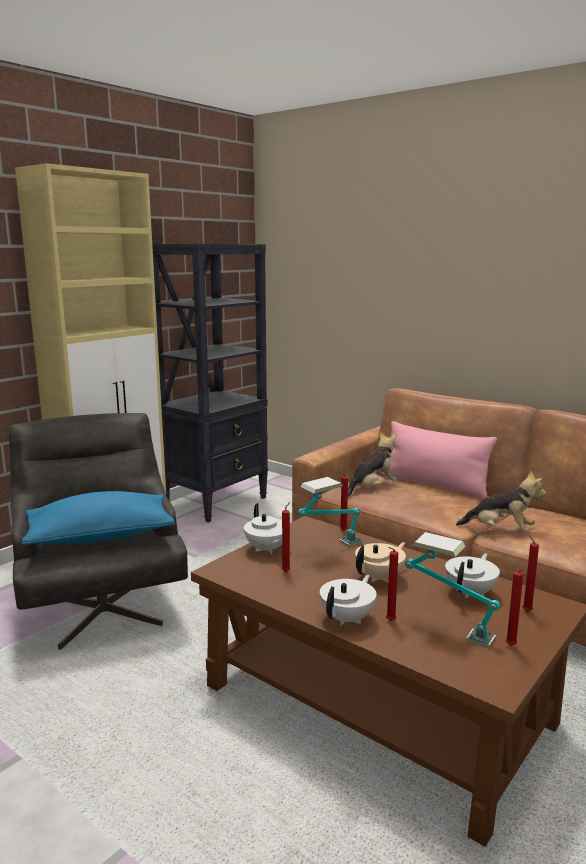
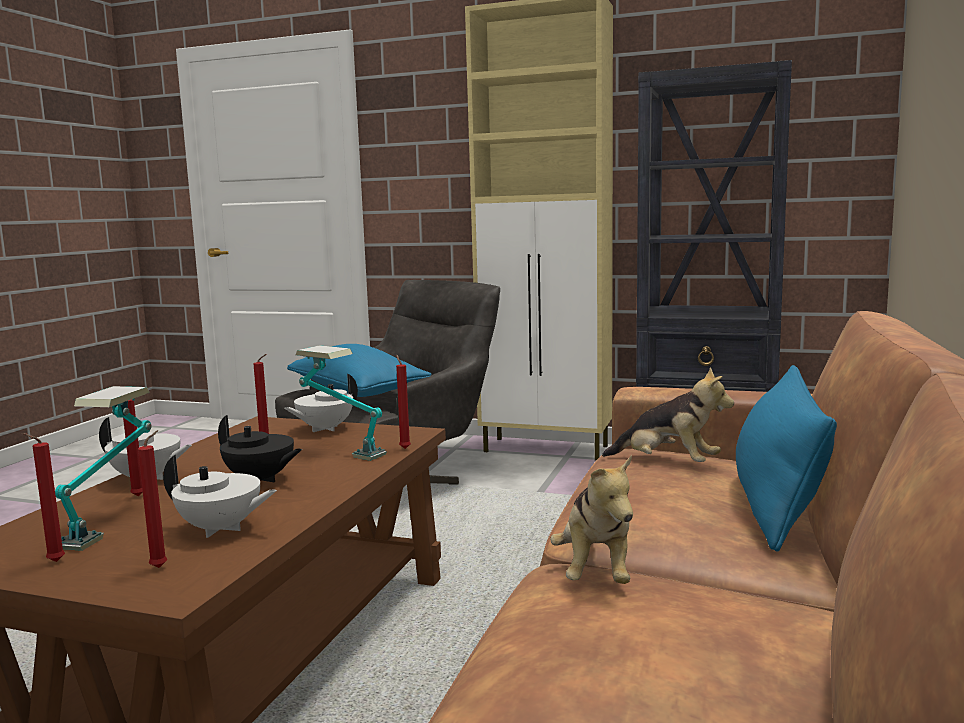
camera: 70 degrees right, 5 degrees down
(380, 577) = (260, 480): beige teapot -> black teapot
(434, 485) = (778, 504): pink pillow -> blue pillow

